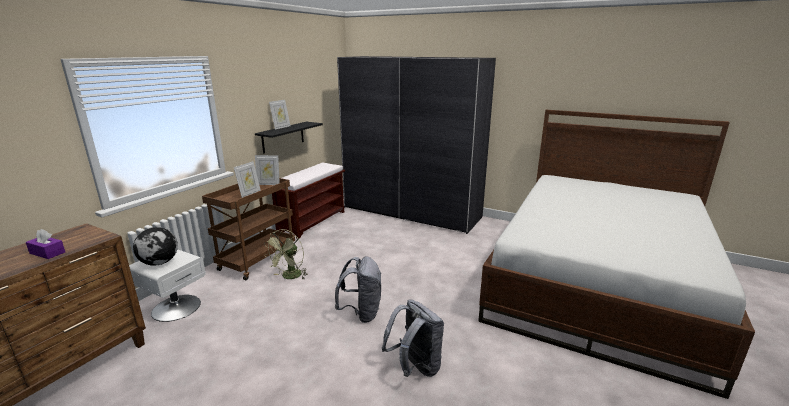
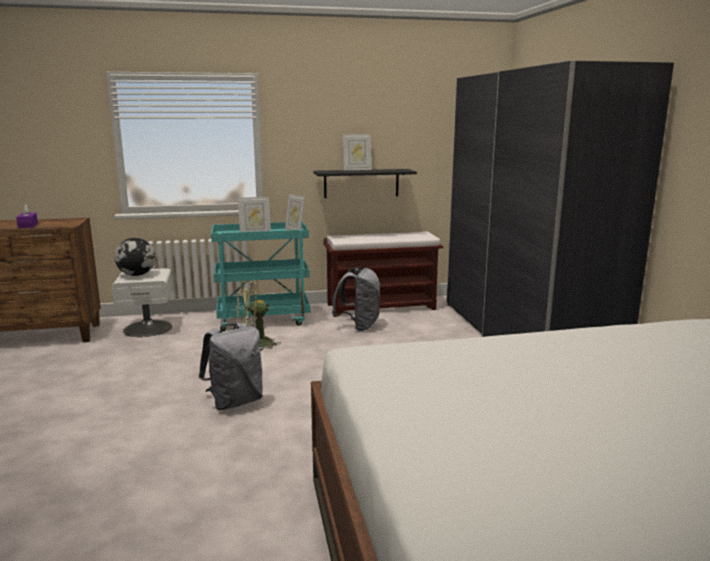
camera: 50 degrees right, 5 degrees down
(257, 259) = (264, 320): brown cart -> turquoise cart
(415, 367) = (166, 470): grey backpack -> grey backpack (359, 326)

